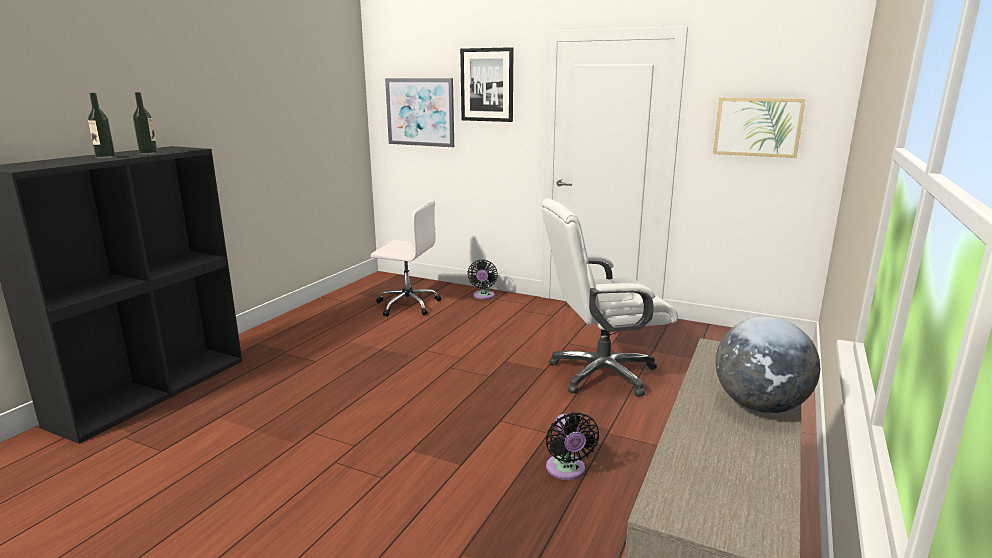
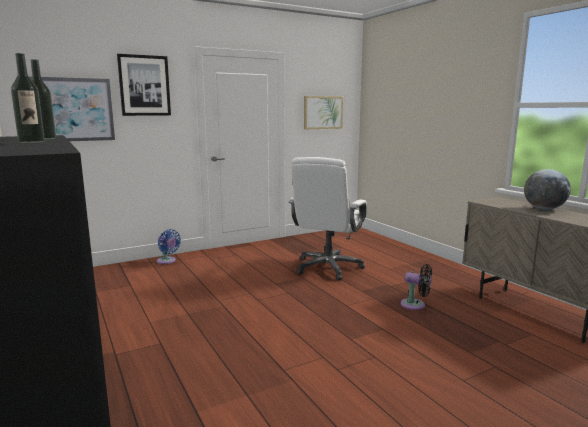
camera: 55 degrees left, 5 degrees down
(407, 305) = (125, 285): white office chair -> none
(483, 296) = (167, 261): black fan -> blue fan

